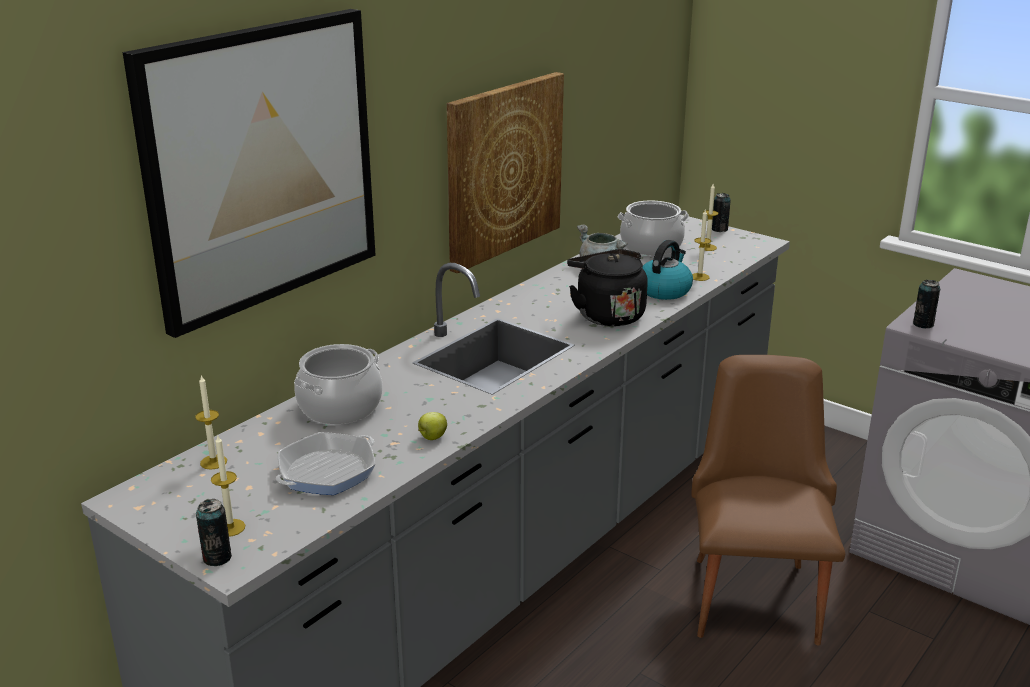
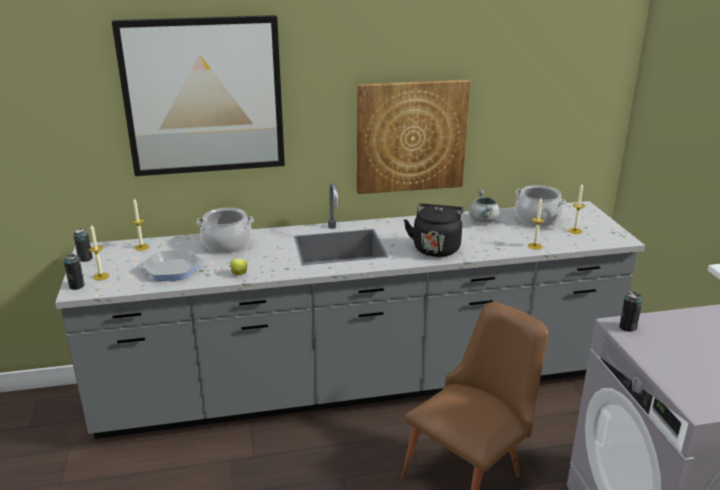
camera: 40 degrees right, 0 degrees up
(664, 290) = (496, 246): kettle -> none
(719, 229) = (605, 223): can -> can (85, 259)

